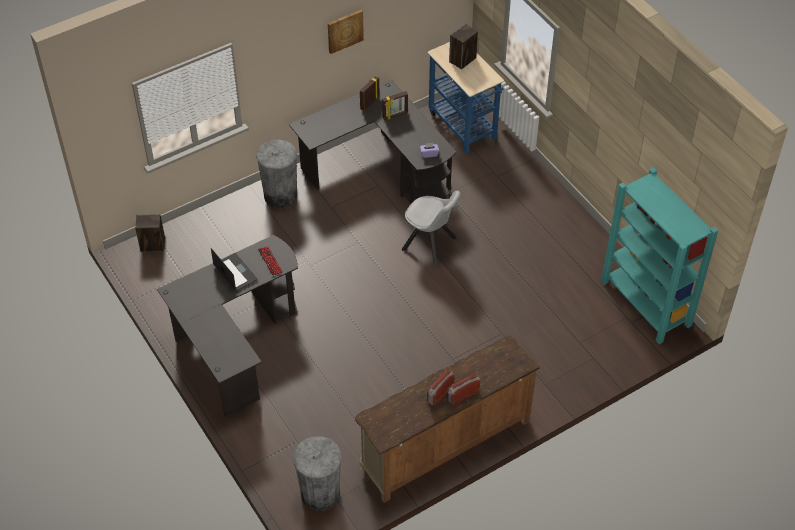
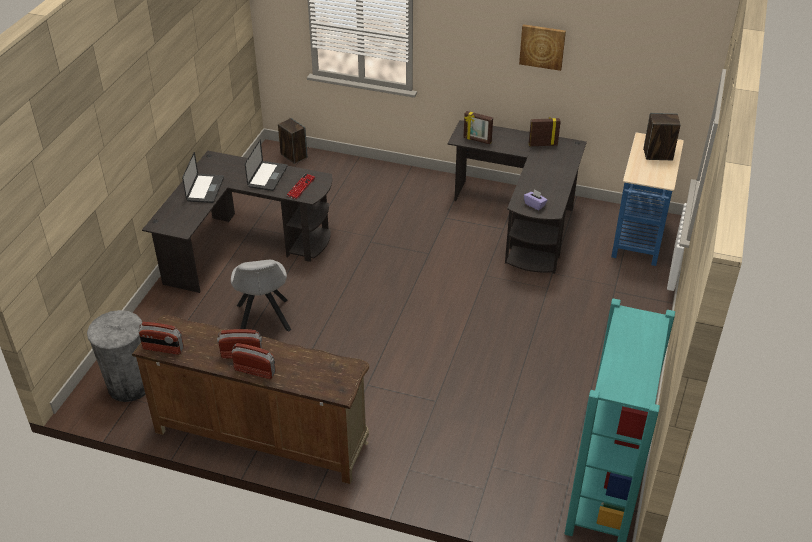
camera: 50 degrees right, 10 degrees down
(209, 318) = (205, 189): none -> laptop
(280, 195) = (422, 186): grey trash can -> none
(393, 433) = (163, 348): none -> radio
(395, 115) = (550, 164): picture frame -> picture frame (477, 140)
(430, 244) = (480, 295): grey chair -> grey chair (263, 319)

